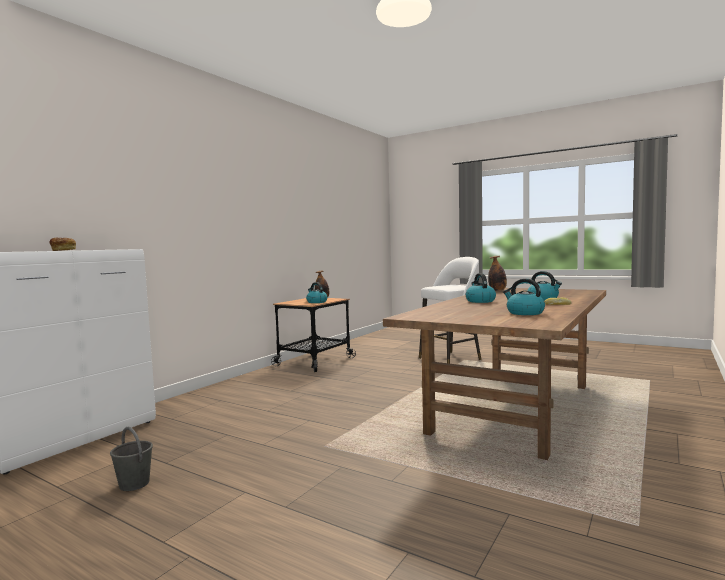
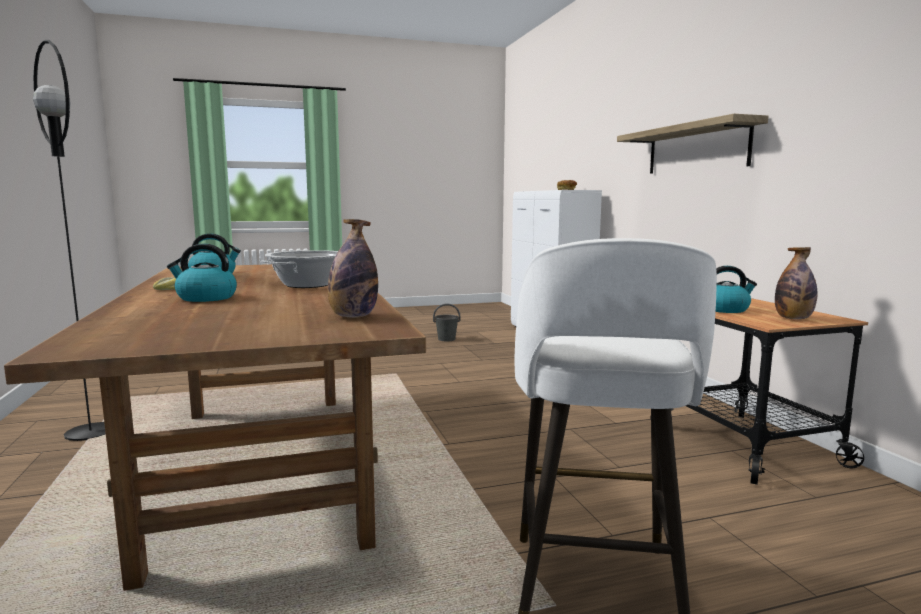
camera: 130 degrees right, 5 degrees up
(216, 223) = (696, 149): none -> shelf
(480, 301) = (308, 285): kettle -> cooking pot
(647, 473) = (90, 431): none -> black floor lamp

